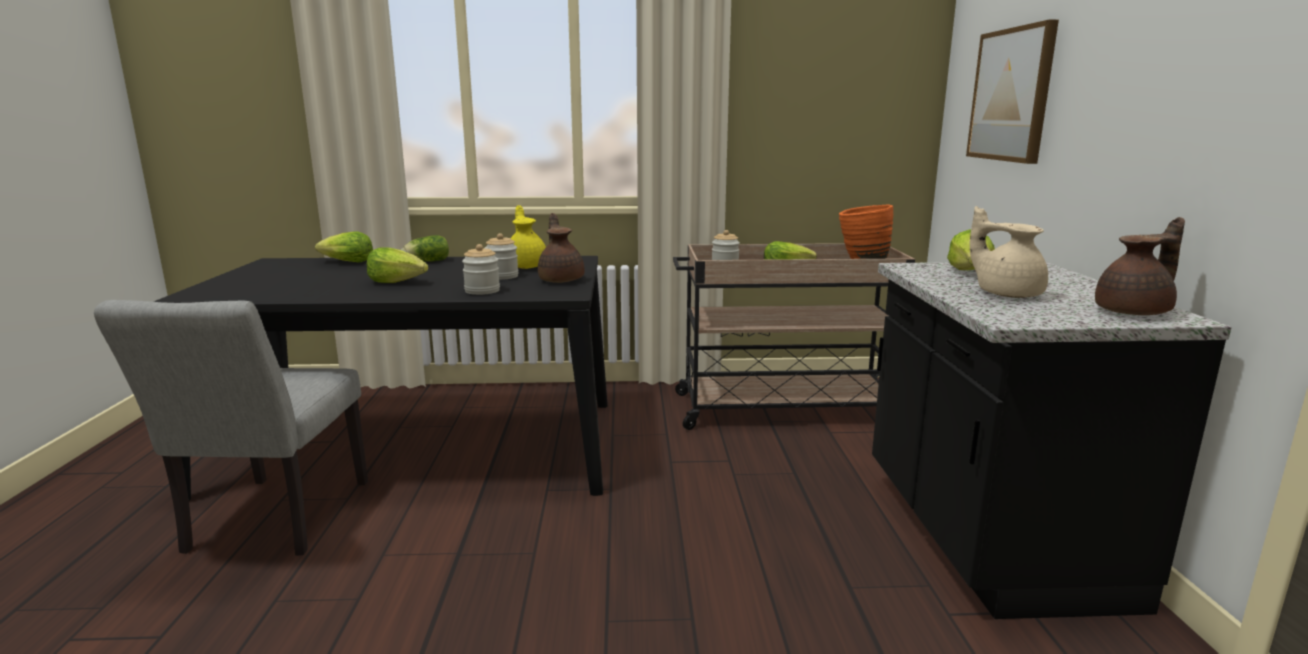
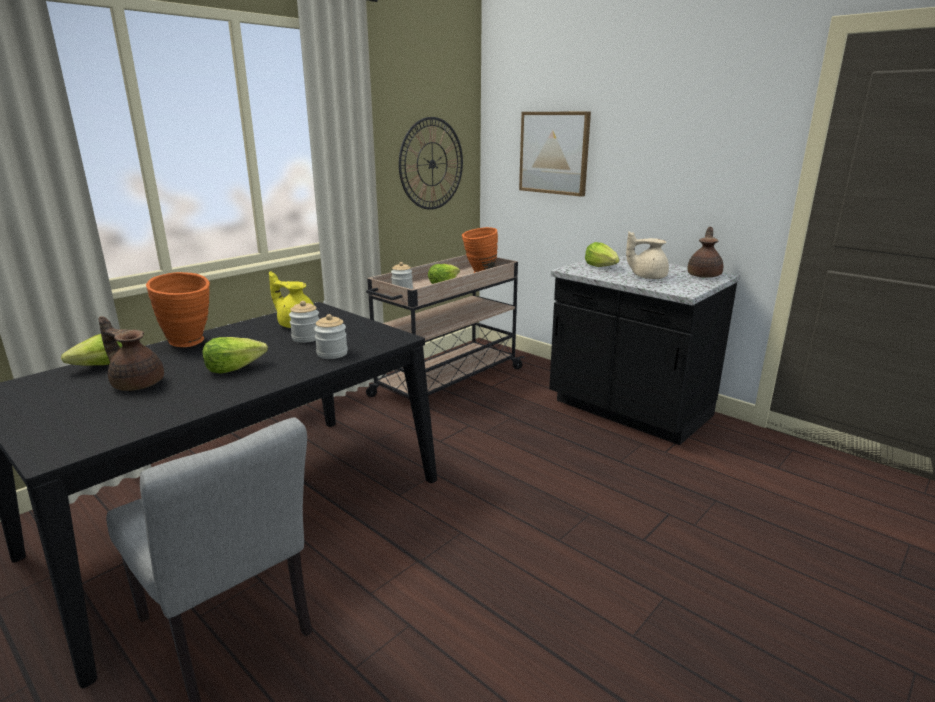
camera: 45 degrees left, 5 degrees up
(425, 262) = (190, 344): lettuce -> orange vase
(561, 280) = (359, 328): brown teapot -> brown teapot (137, 383)
(842, 114) = (432, 164): none -> wall clock

